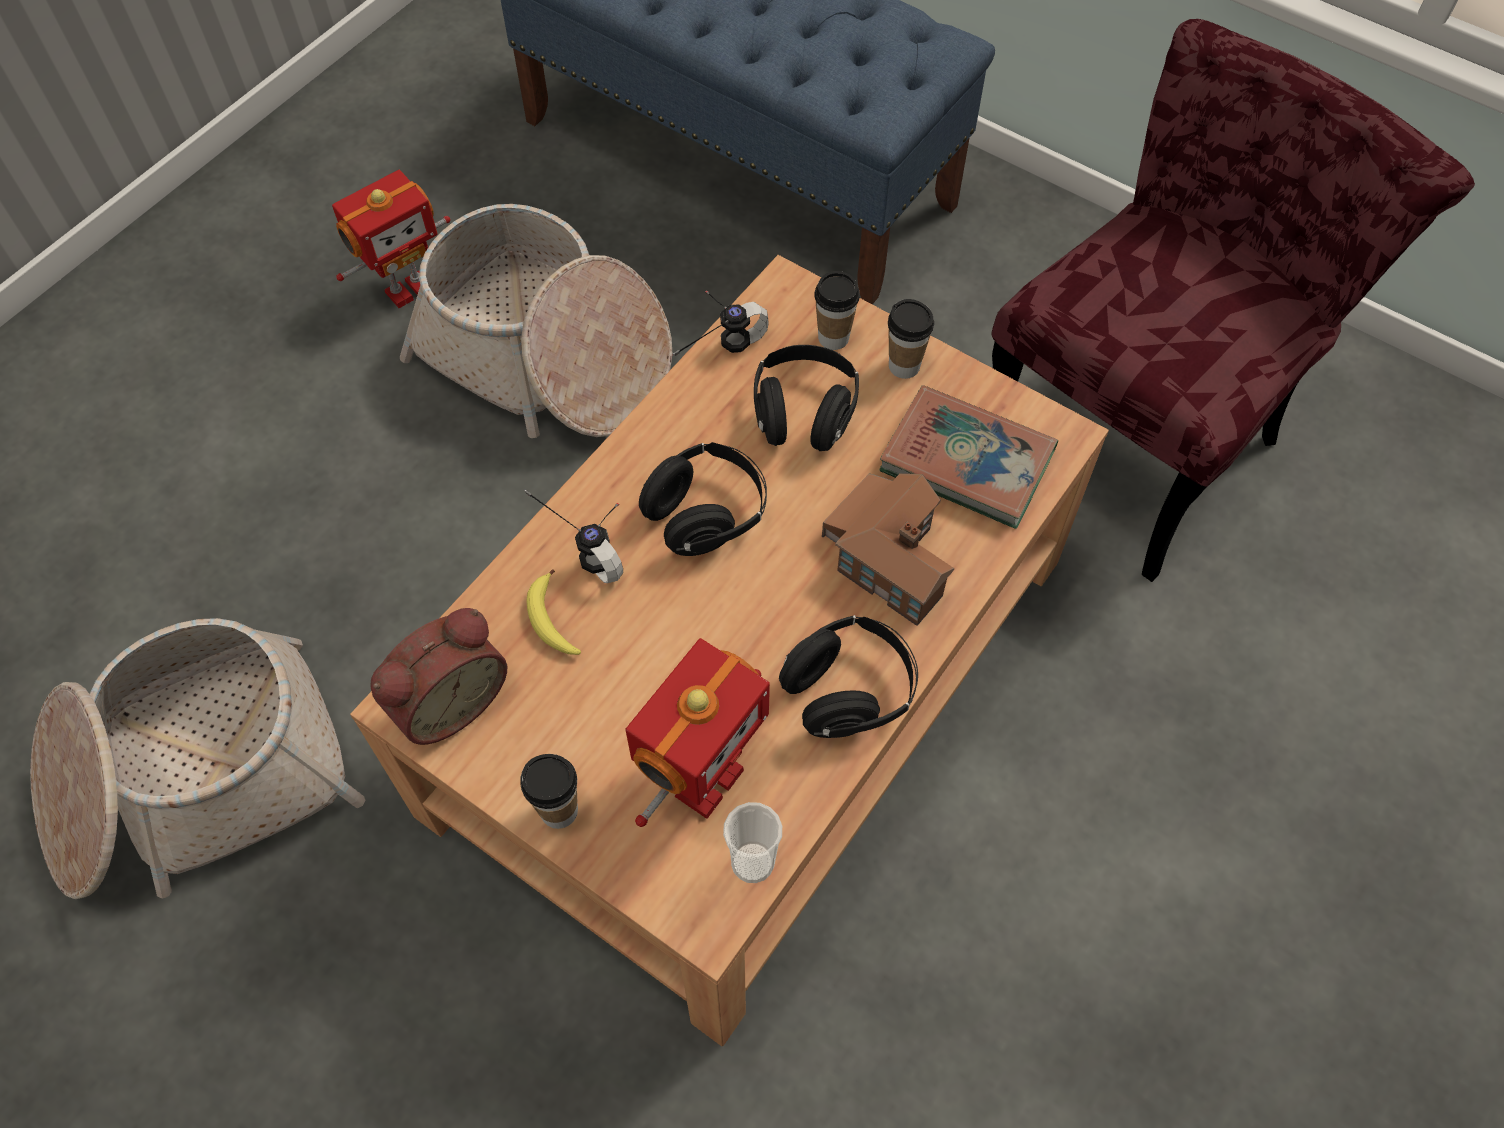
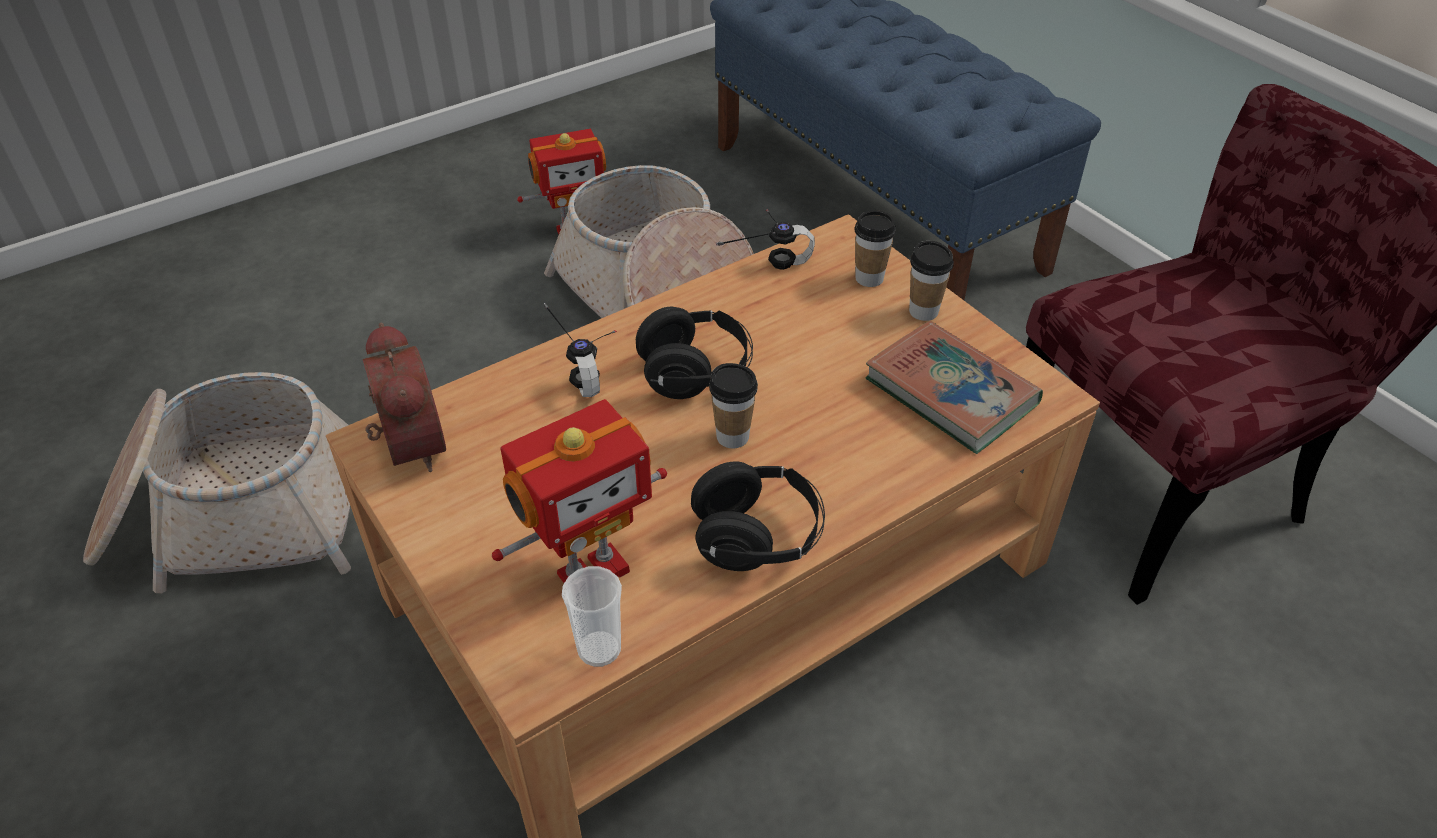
camera: 20 degrees right, 15 degrees down
(447, 700) = (407, 446): alarm clock -> alarm clock turned 90 degrees counterclockwise
(552, 621) = (525, 414): banana -> none
(559, 810) = (451, 554): cup -> cup (732, 436)
(804, 414) = (817, 324): black headphones -> none
(889, 556) = (846, 444): toy house -> none

